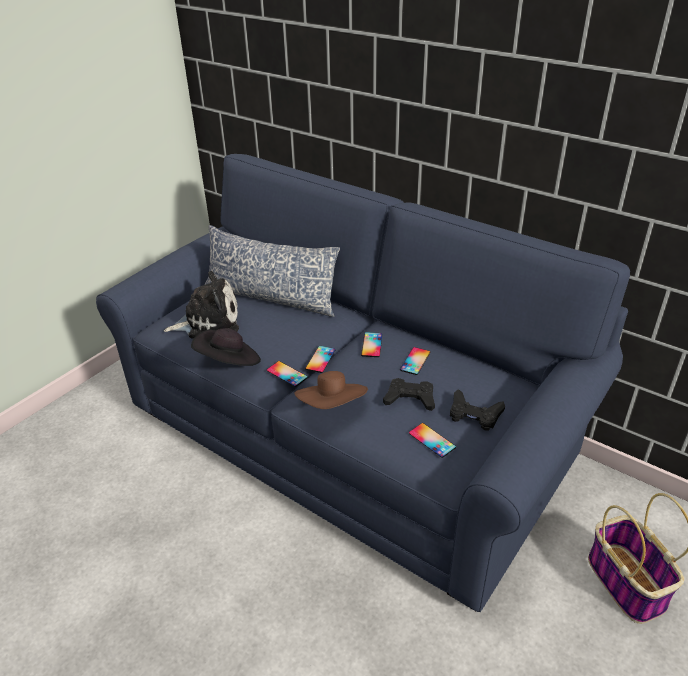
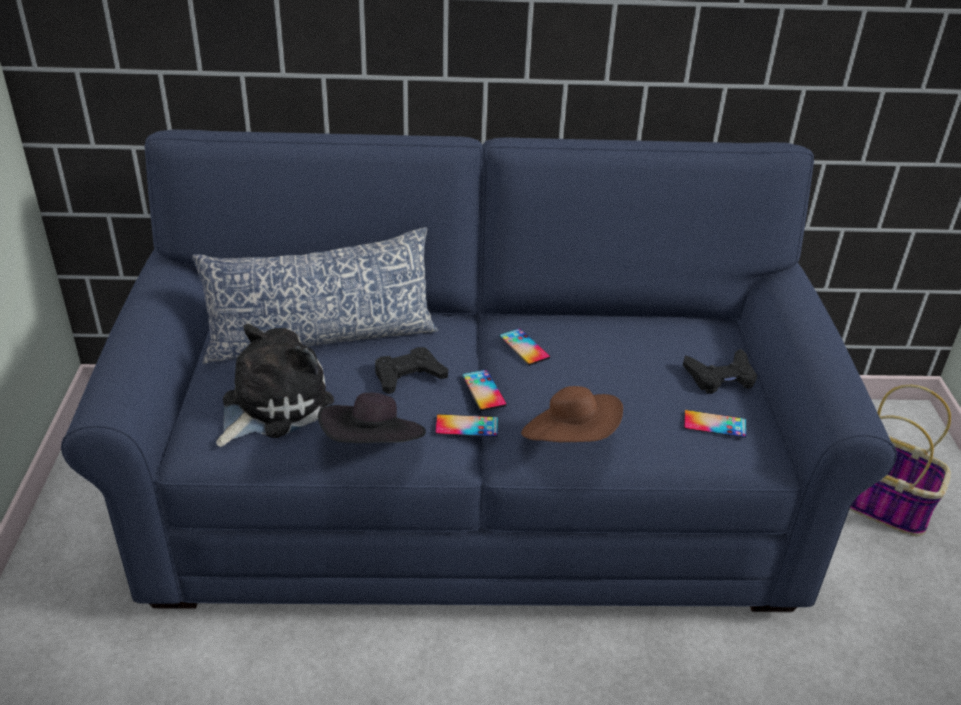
camera: 40 degrees left, 0 degrees up
(410, 398) = (640, 390): black game controller -> black game controller (408, 376)
(415, 361) = (594, 345): phone -> none

